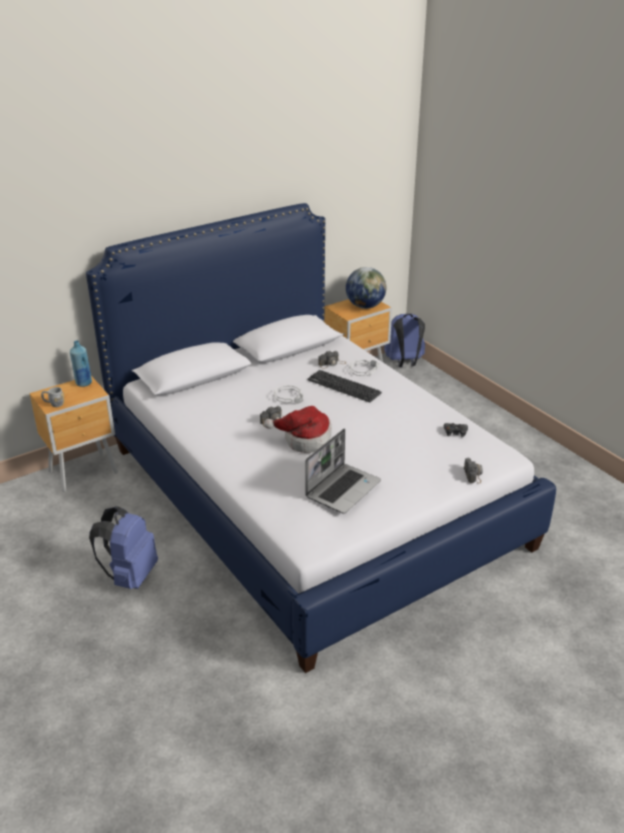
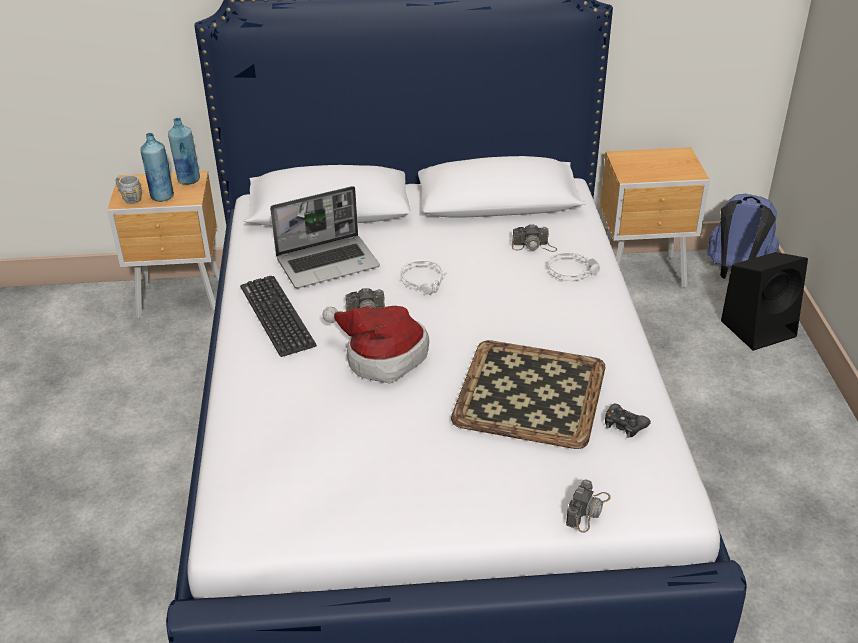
camera: 30 degrees right, 5 degrees up
(76, 397) = (162, 196): none -> blue bottle
(130, 576) = (114, 464): blue backpack -> none
(343, 489) = (359, 457): laptop -> laptop (328, 262)
(344, 386) = (517, 288): keyboard -> keyboard (277, 316)
(365, 306) = (668, 167): globe -> none
(397, 433) = (529, 392): none -> tray
(437, 386) = (759, 328): none -> black speaker

